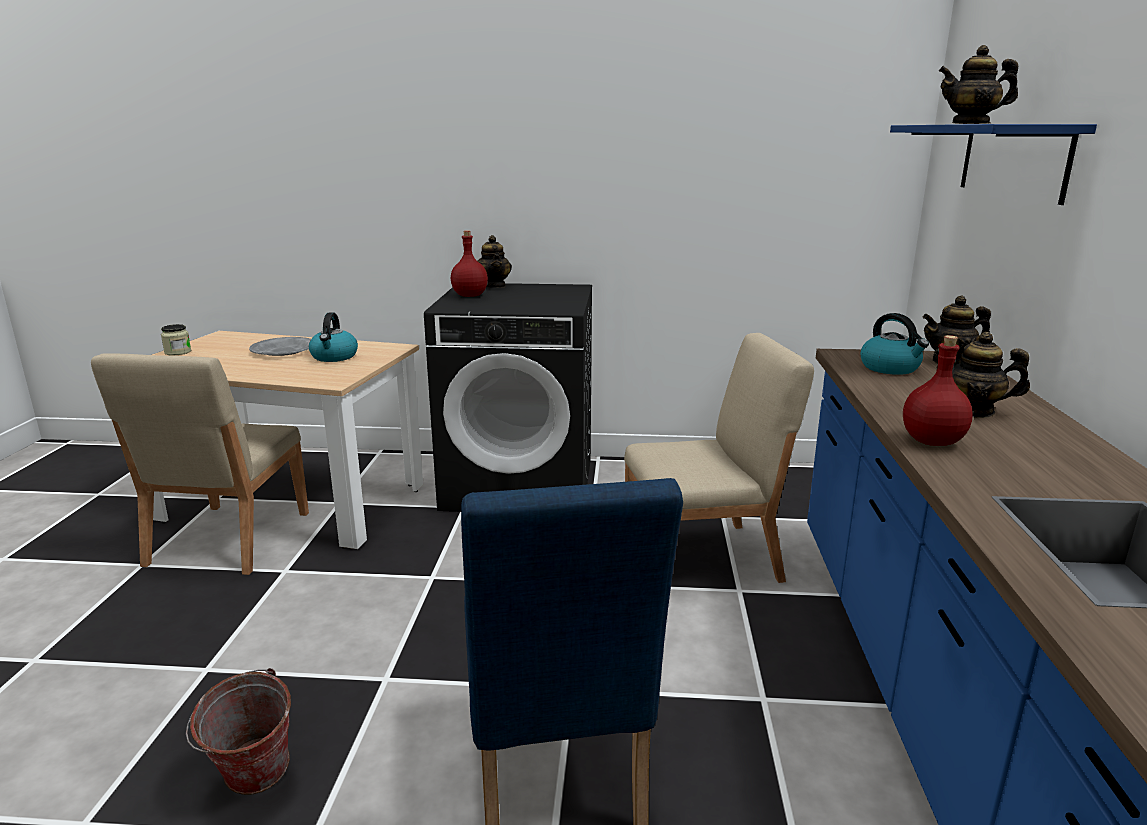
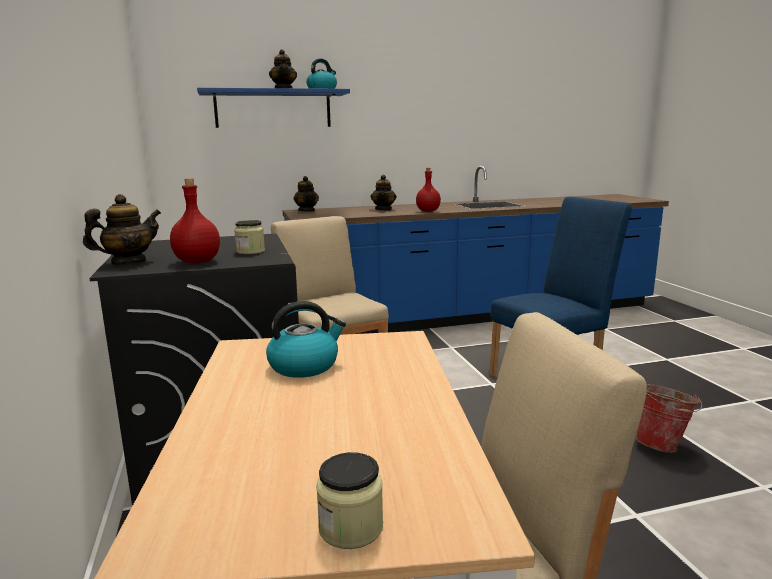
camera: 110 degrees left, 5 degrees down
(284, 350) = (285, 411): grey plate -> none
(489, 305) = (250, 251): none -> jar
(890, 368) = (326, 214): kettle -> kettle (322, 89)

